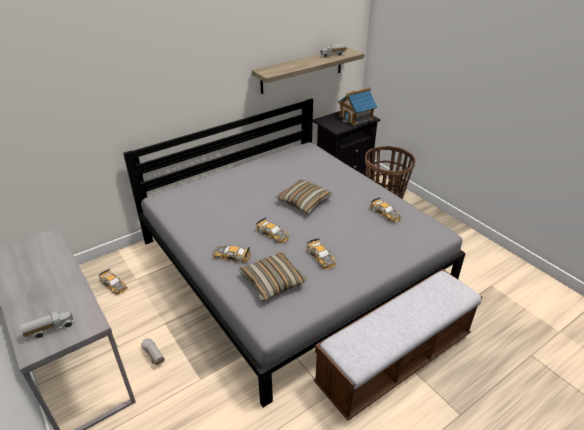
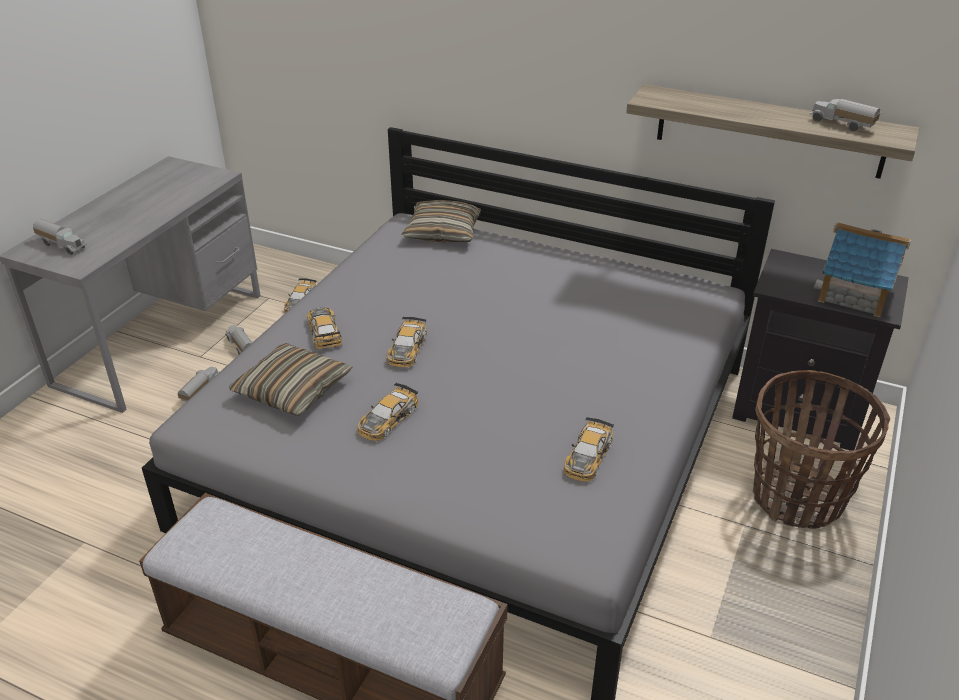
camera: 60 degrees right, 0 degrees up
(129, 324) = (241, 347): none -> toy truck
(304, 201) = (528, 348): pillow -> pillow (443, 232)

